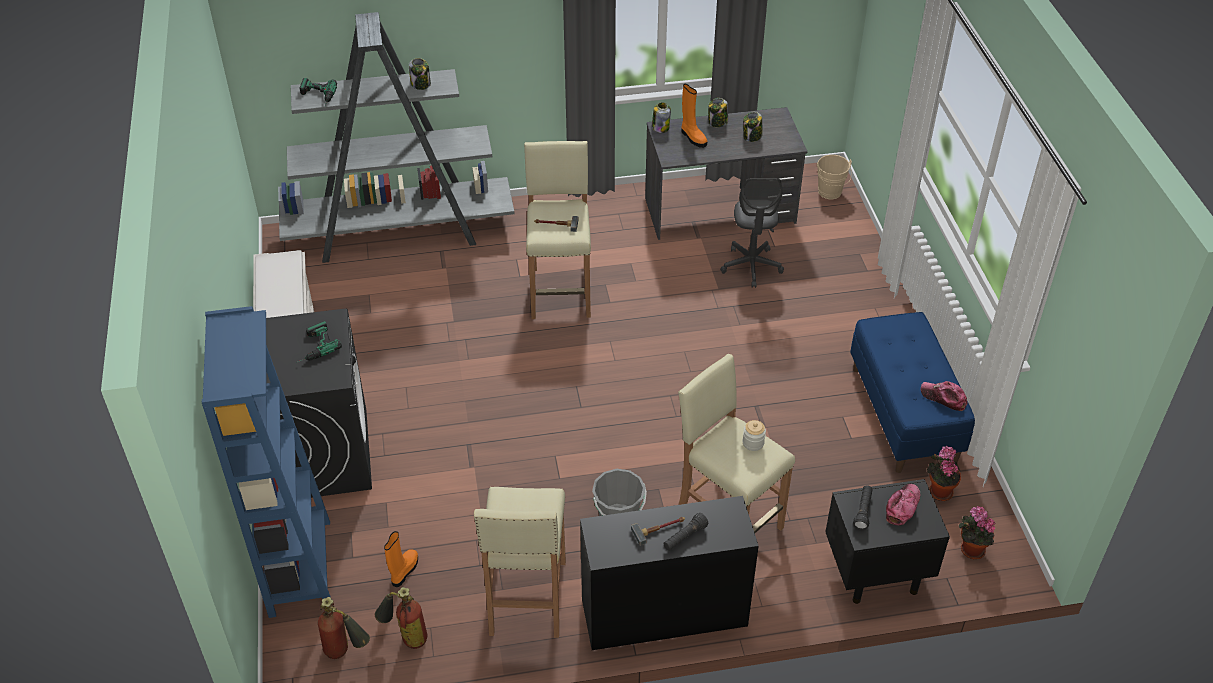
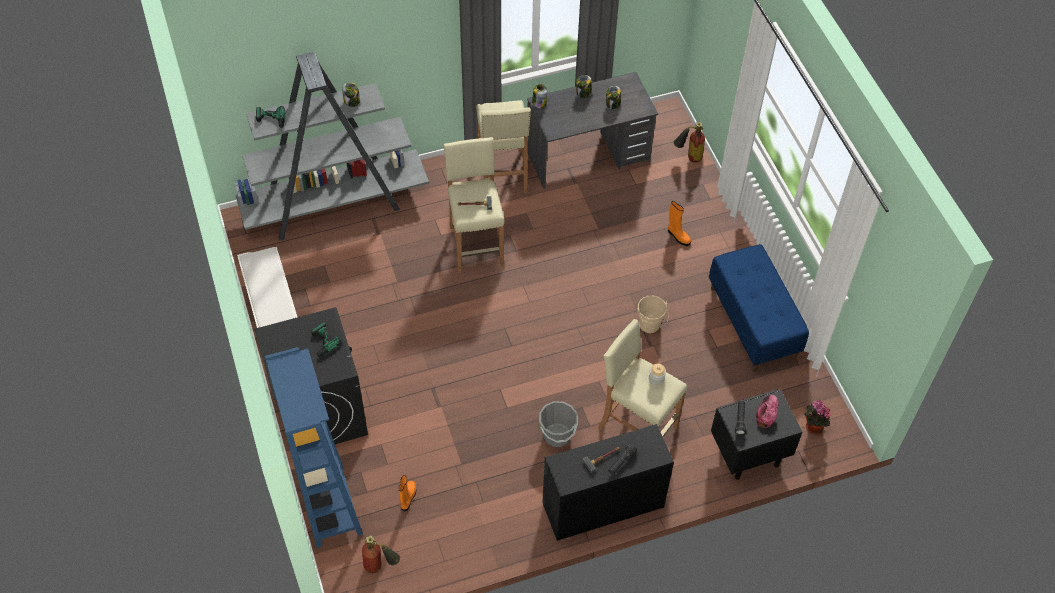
camera: 10 degrees left, 10 degrees up
(405, 637) = (421, 549): fire extinguisher -> fire extinguisher (688, 157)
(527, 598) = (502, 507): beige stool -> beige stool (502, 173)
(692, 137) = (566, 109): orange boot -> orange boot (678, 236)
(751, 266) = (620, 205): grey office chair -> none
(830, 193) = (672, 130): beige bucket -> beige bucket (650, 326)
(939, 490) = (785, 382): potted plant -> none
(943, 398) = (785, 317): cap -> none

